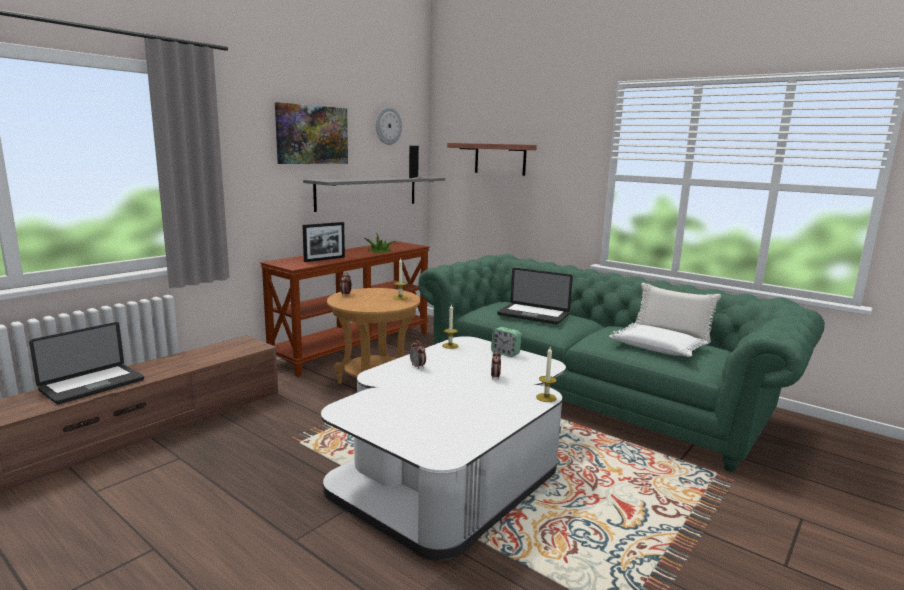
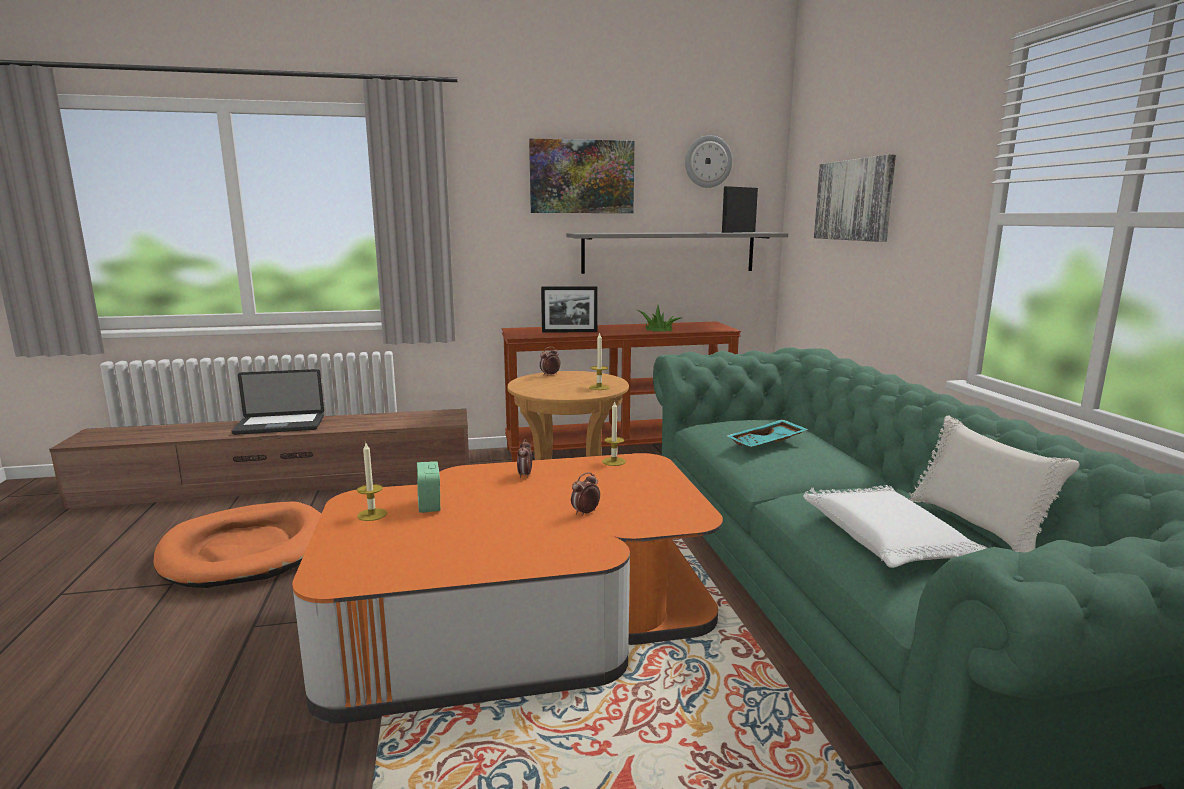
camera: 40 degrees right, 0 degrees up
(177, 500) = (246, 550): none -> orange dog bed
(454, 455) = (523, 608): white coffee table -> orange coffee table
(500, 159) = (854, 200): shelf -> picture
(505, 353) = (664, 488): alarm clock -> alarm clock (429, 505)
(533, 315) = (767, 443): laptop -> turquoise tray
(546, 397) = (592, 559): candle -> candle (372, 514)

